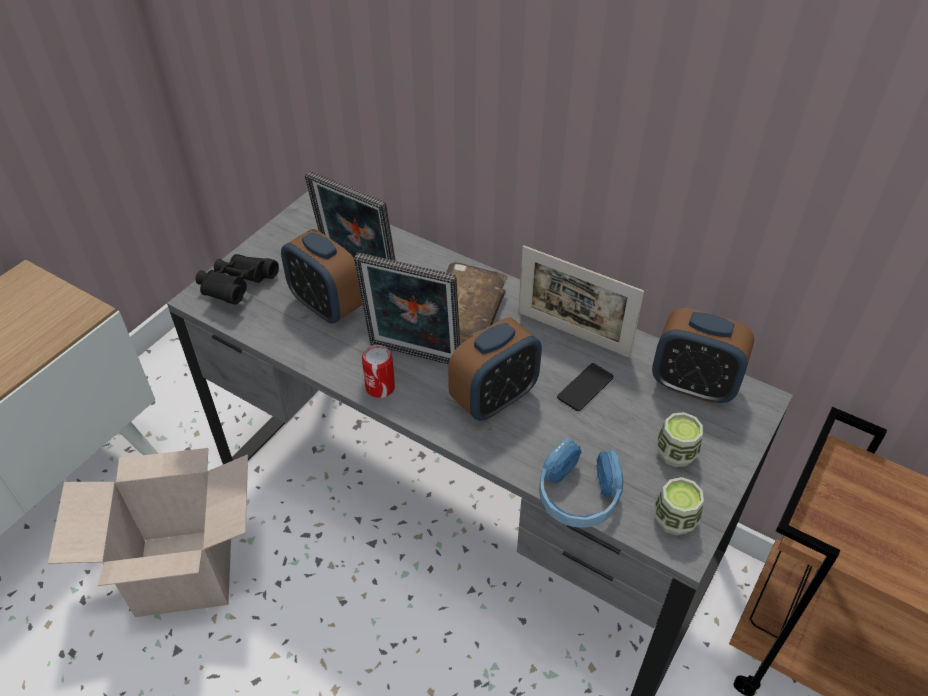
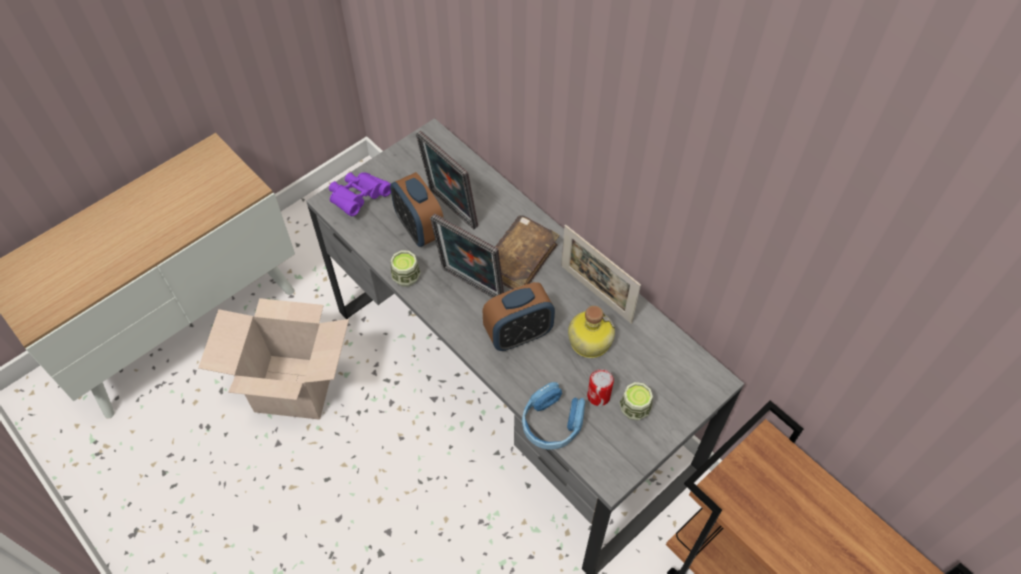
camera: 15 degrees right, 10 degrees up
(237, 288) = (359, 198): black binoculars -> purple binoculars
(380, 387) = (439, 306): can -> can (598, 396)
(585, 387) = (588, 341): phone -> bottle
(674, 520) = (613, 458): cup -> cup (406, 277)
(693, 385) = (670, 358): alarm clock -> none

